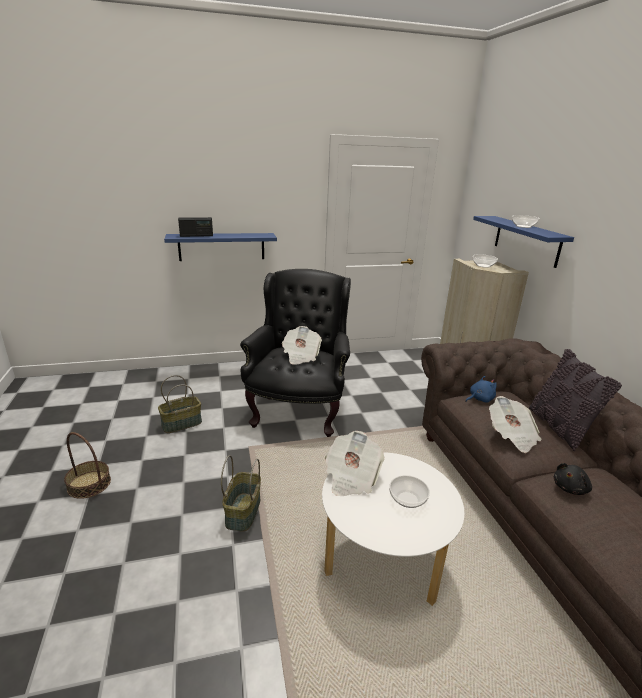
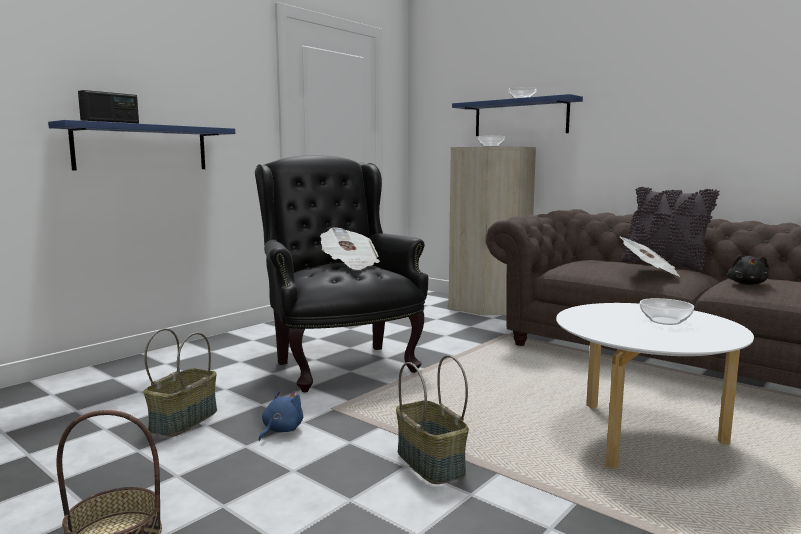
camera: 35 degrees left, 15 degrees down
(351, 477) = (589, 323): newspaper -> none
(479, 399) = (576, 263): blue plush toy -> blue plush toy (280, 430)

